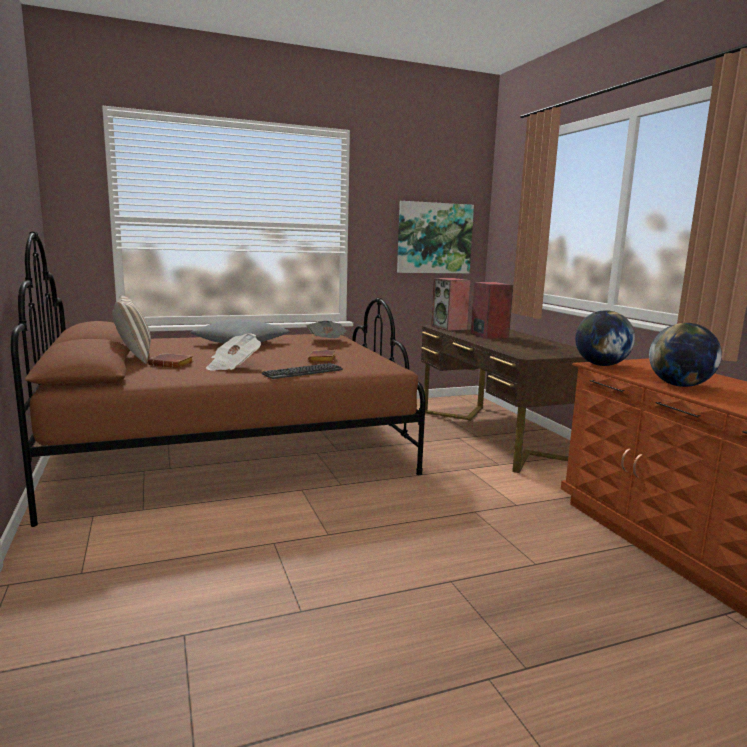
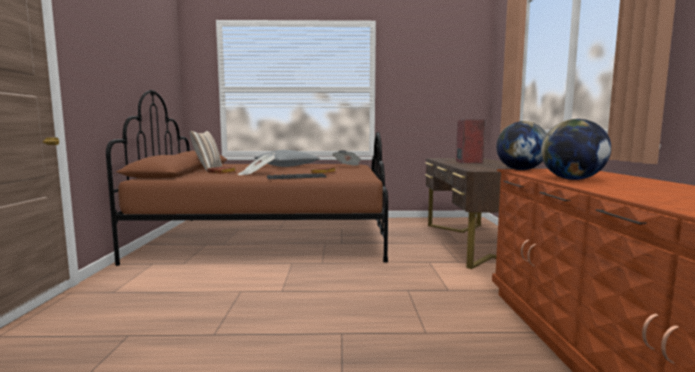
camera: 20 degrees right, 5 degrees down
(434, 238) = (444, 94): picture -> none
(449, 328) = (445, 159): speaker -> none

